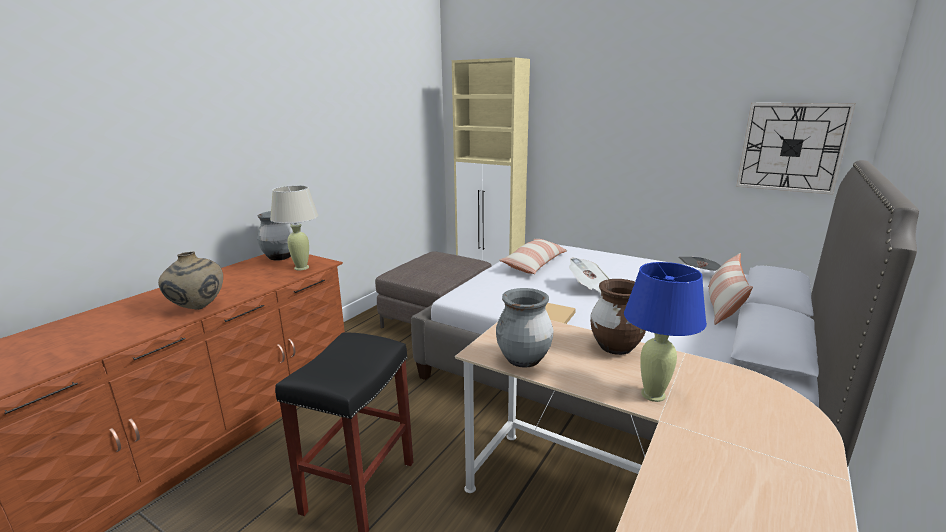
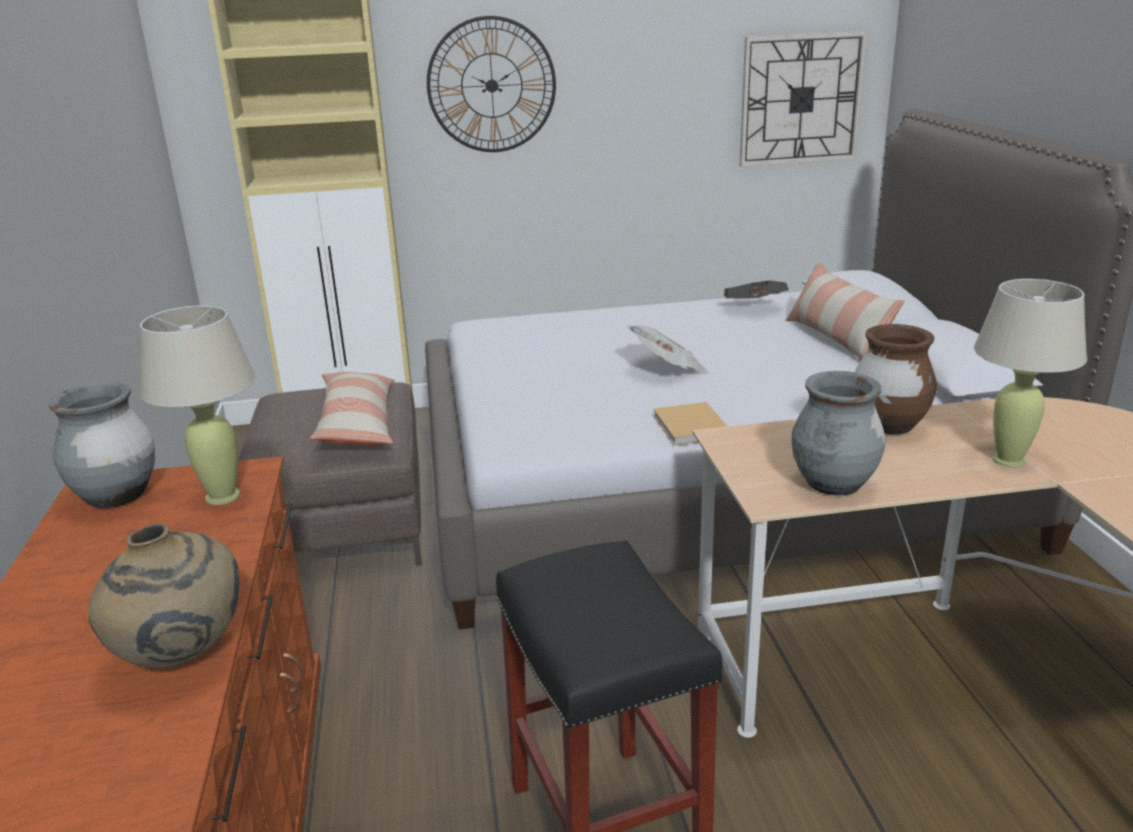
camera: 40 degrees left, 5 degrees up
(534, 264) = (529, 358): pillow -> pillow (357, 424)
(585, 121) = (491, 85): none -> wall clock
(653, 395) = (1009, 460): blue table lamp -> beige table lamp

